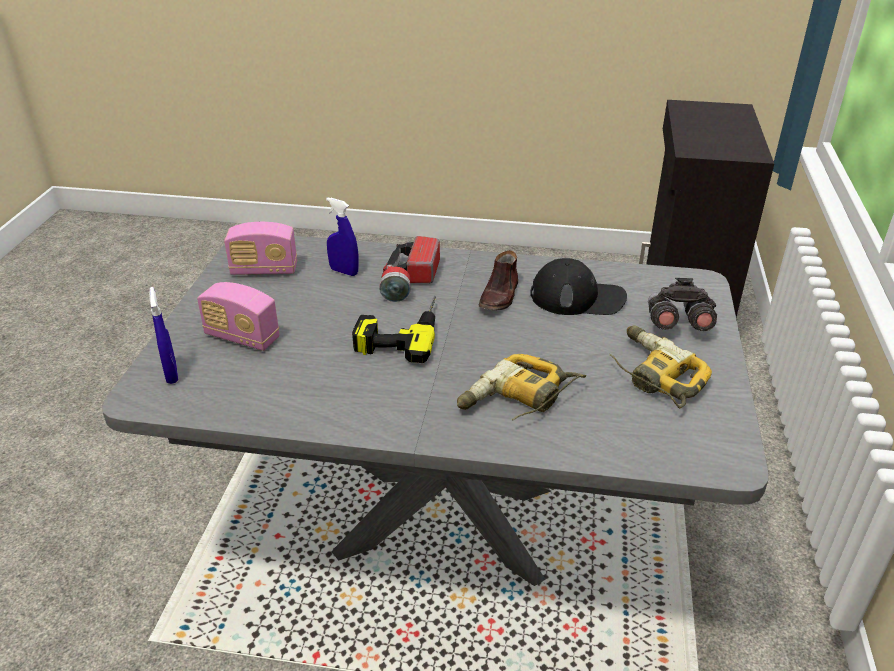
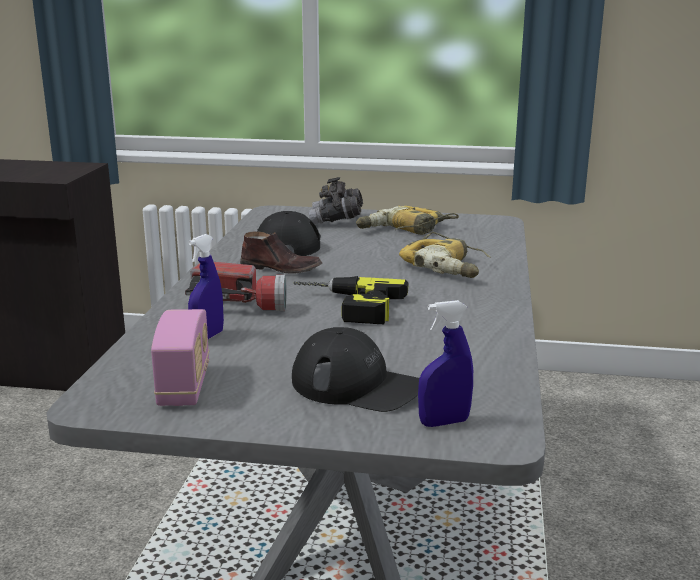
camera: 90 degrees left, 15 degrees down
(242, 337) = (357, 385): radio -> black cap

